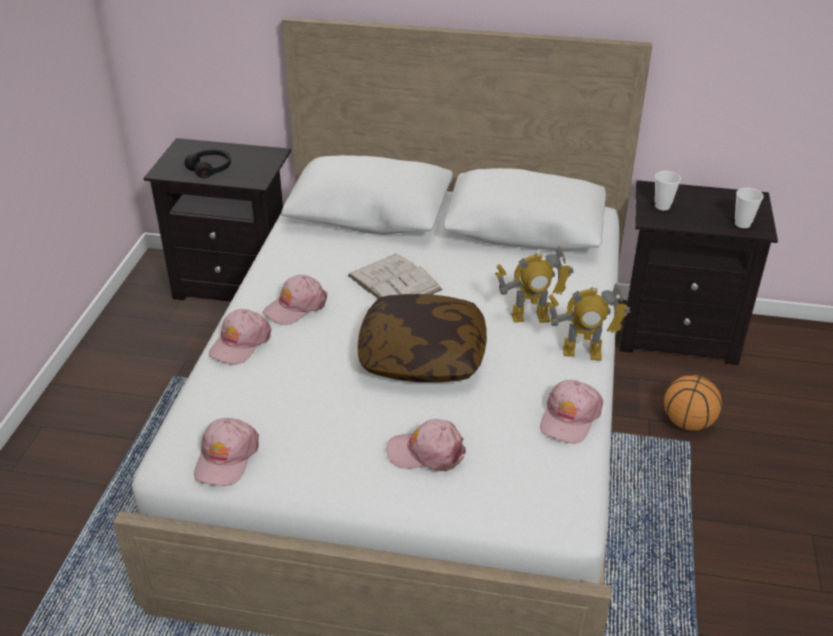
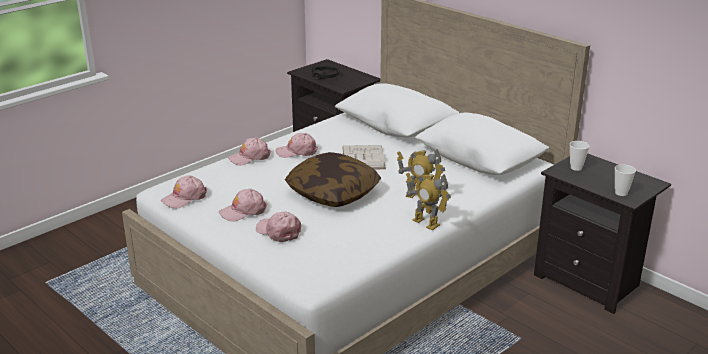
camera: 35 degrees right, 10 degrees down
(569, 417) = (375, 247): pink cap -> pink cap (243, 211)
(688, 422) = (534, 328): basketball -> none

